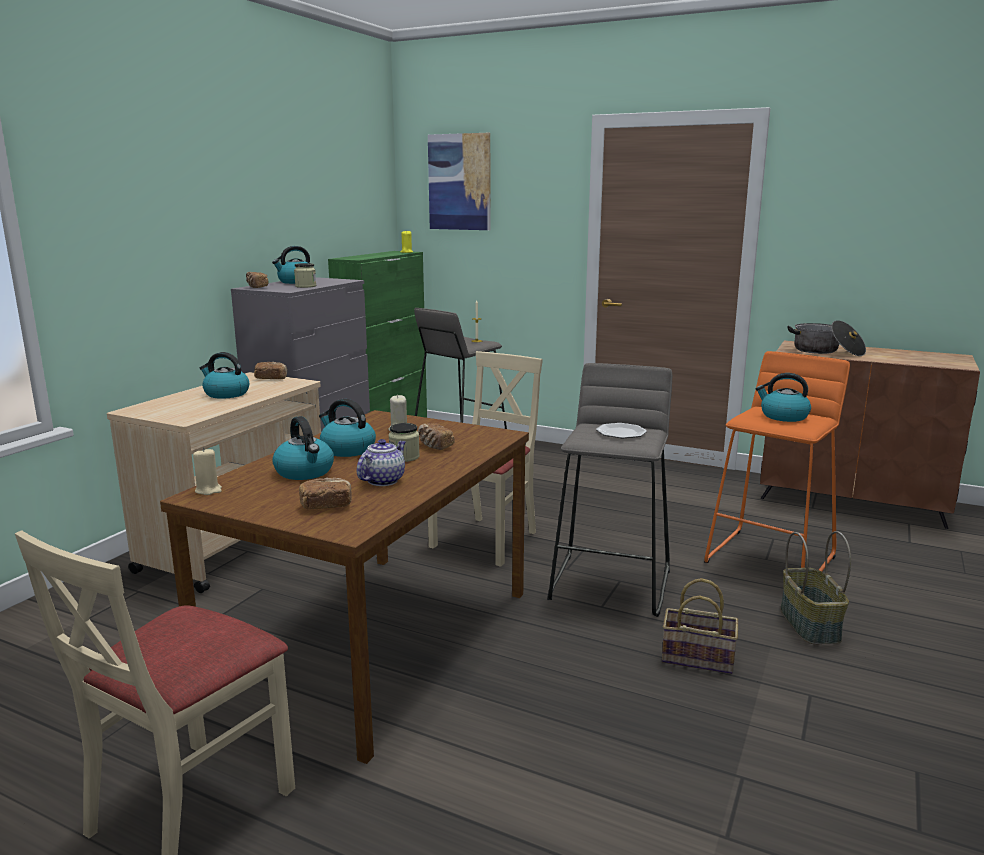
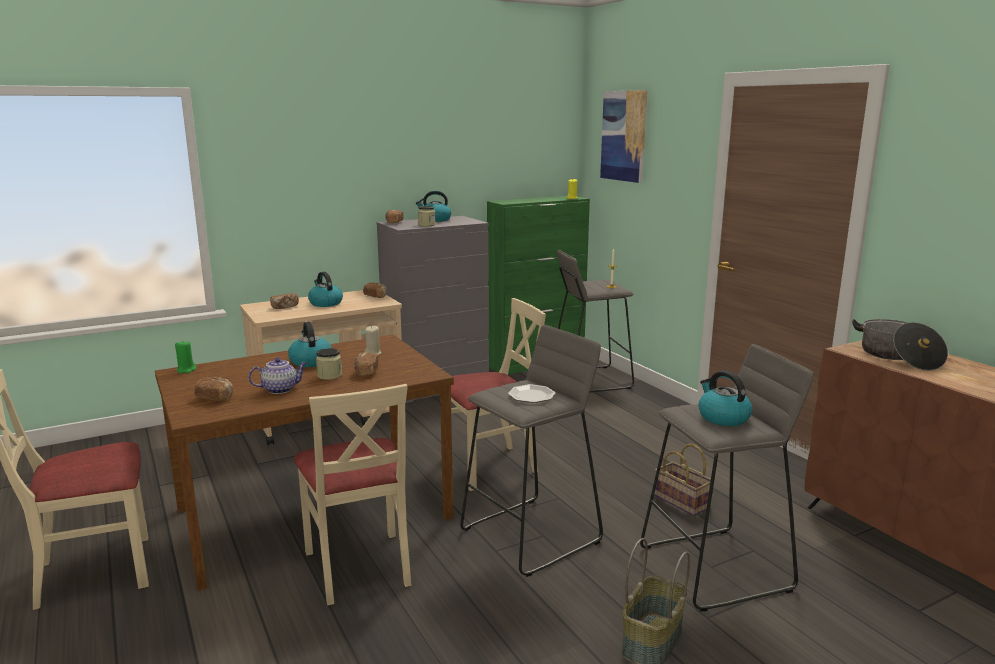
camera: 35 degrees right, 0 degrees up
(181, 405) = (285, 307): none -> bread
(208, 490) = (186, 370): beige candle -> green candle
(305, 472) = (255, 371): kettle -> none
(504, 667) = (359, 566): none -> beige chair
(699, 658) = (506, 623): basket -> basket (683, 501)
(770, 559) = (715, 568): orange stool -> grey stool

